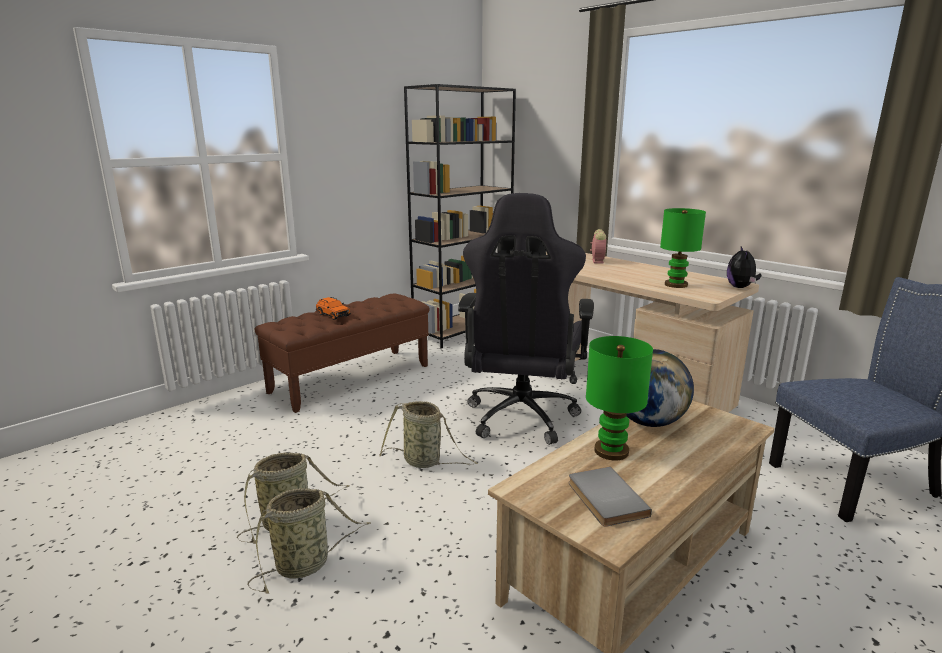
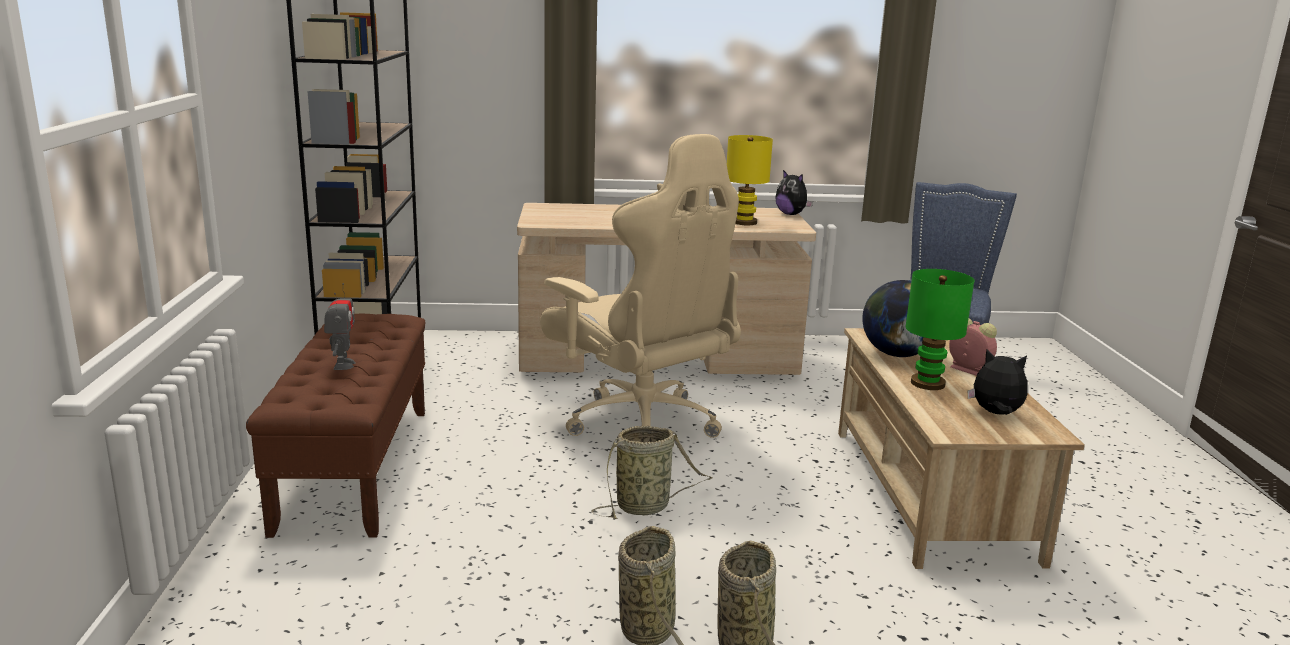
camera: 50 degrees left, 0 degrees up
(333, 315) = (343, 365): orange toy car -> toy robot
(521, 414) = (636, 421): black office chair -> beige office chair
(597, 261) = (609, 211): alarm clock -> alarm clock (967, 369)
(604, 499) = (995, 414): grey book -> plush toy
(675, 285) = (744, 222): green table lamp -> yellow table lamp

